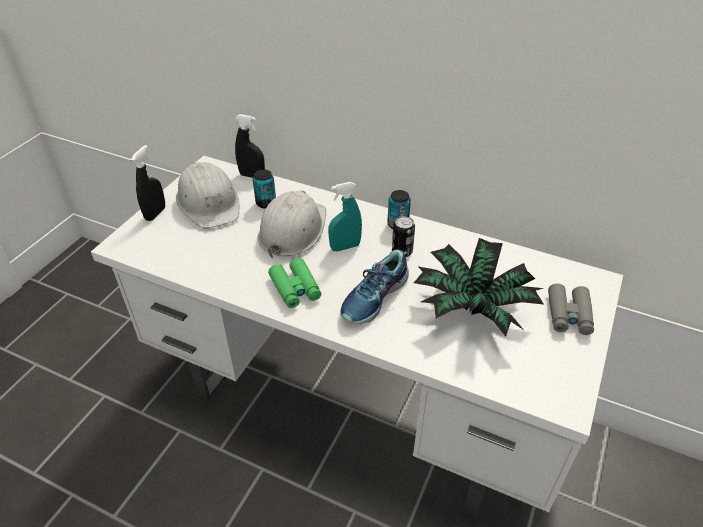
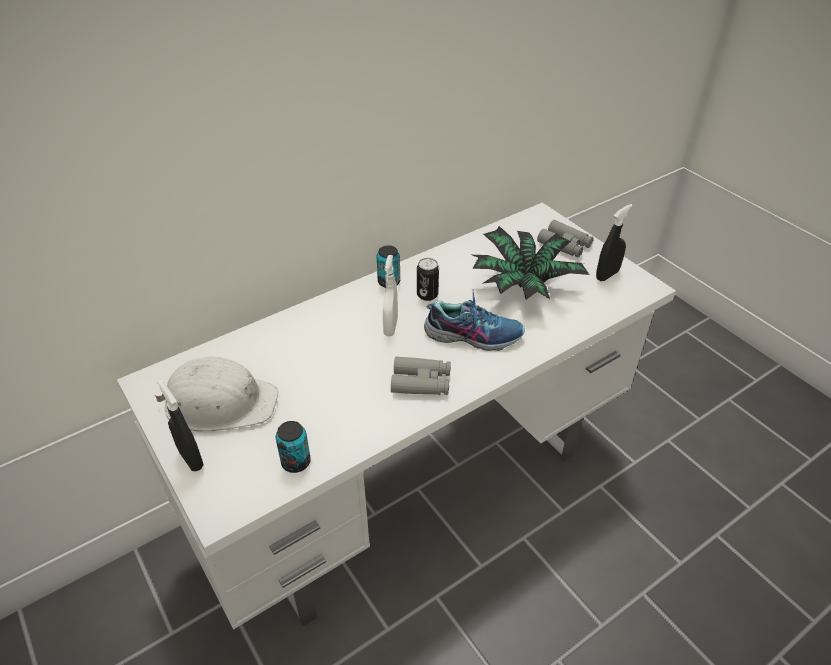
camera: 60 degrees left, 0 degrees up
(252, 176) = (207, 351): black spray bottle -> black spray bottle (607, 275)
(266, 203) = (268, 357): can -> can (296, 462)
(292, 230) = (332, 353): white hard hat -> none
(295, 288) = (421, 382): green binoculars -> grey binoculars
(345, 247) = (390, 327): turquoise spray bottle -> white spray bottle
(375, 298) = (473, 335): shoe -> shoe turned 60 degrees counterclockwise

